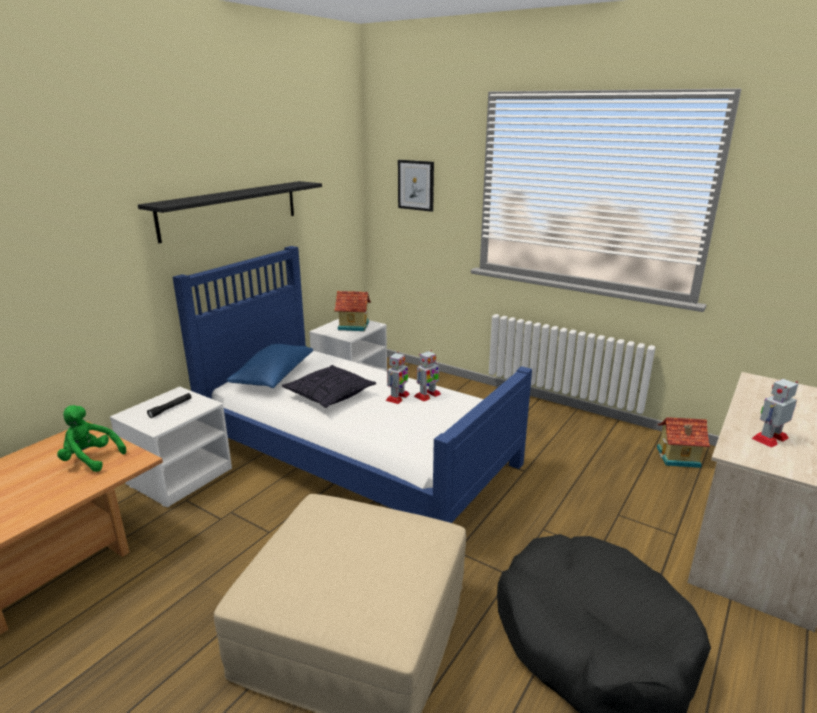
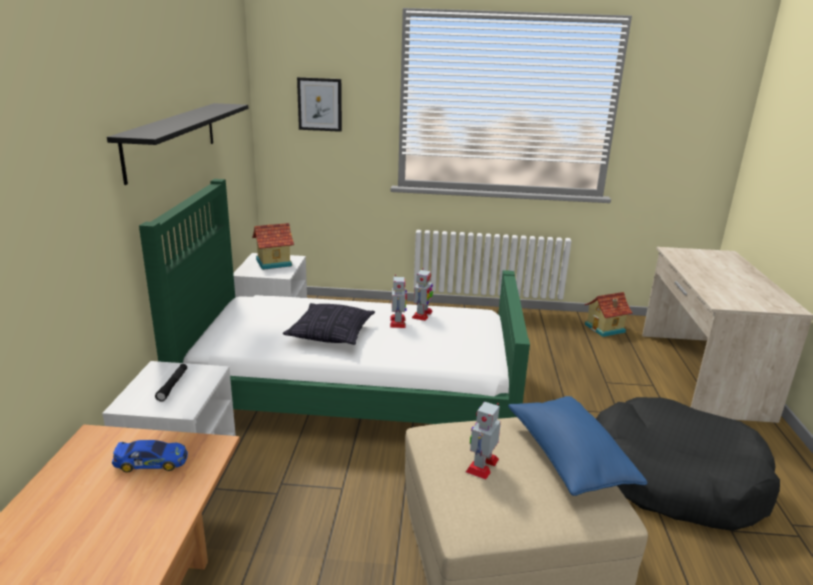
camera: 30 degrees left, 0 degrees up
(90, 459) = (151, 462): green plush toy -> toy car
(273, 377) = (246, 329): blue pillow -> blue pillow (568, 458)
(356, 453) = (352, 391): blue bed -> green bed
(770, 438) = (726, 289): toy robot -> toy robot (482, 465)

